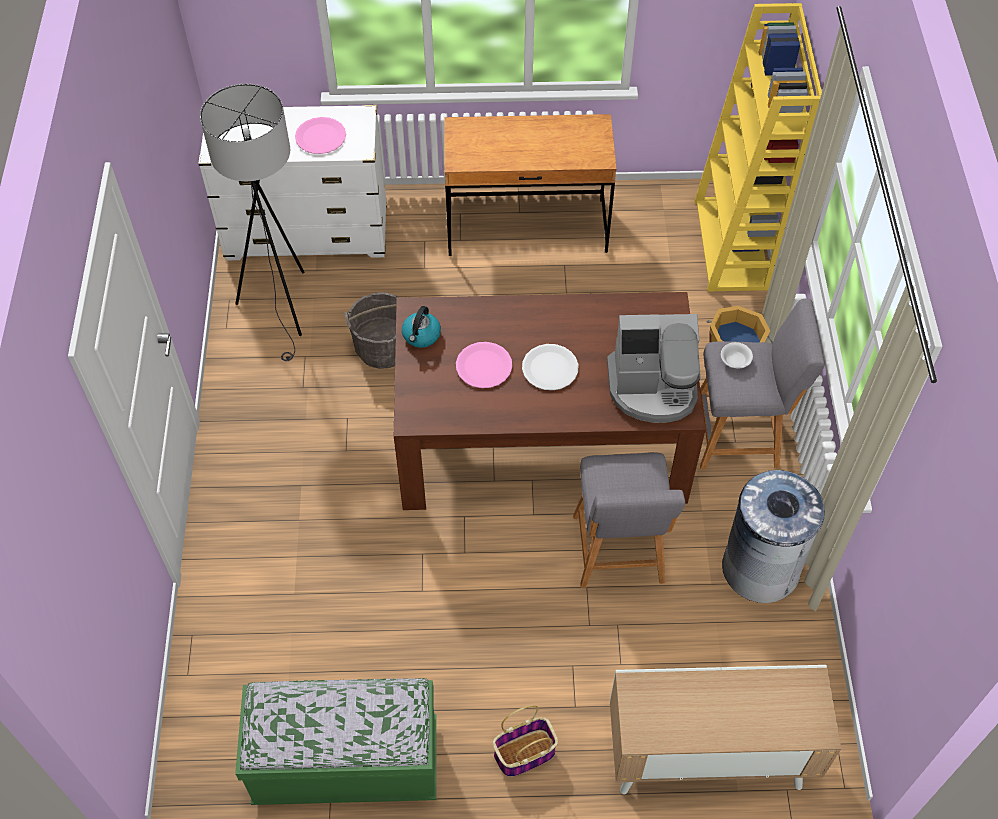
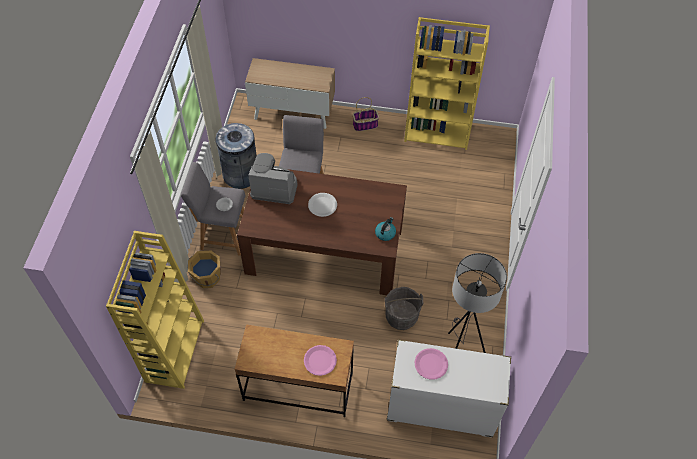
camera: 170 degrees left, 0 degrees up
(346, 763) = (437, 132): green bench -> yellow bookcase
(483, 366) = (356, 211): pink plate -> pink plate (320, 360)

